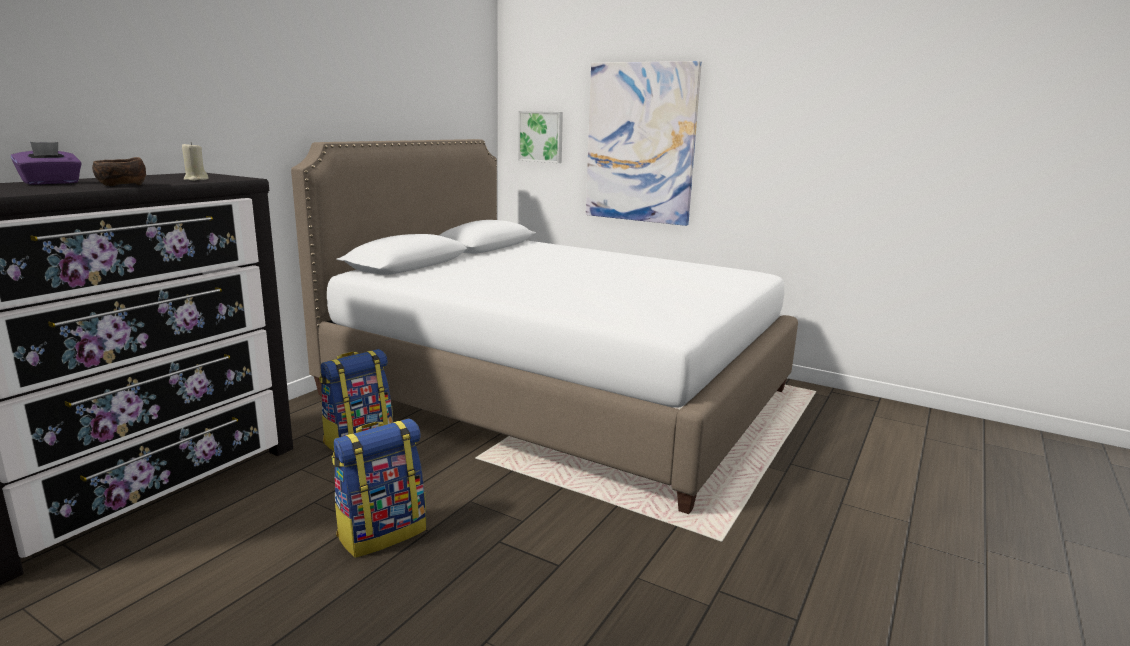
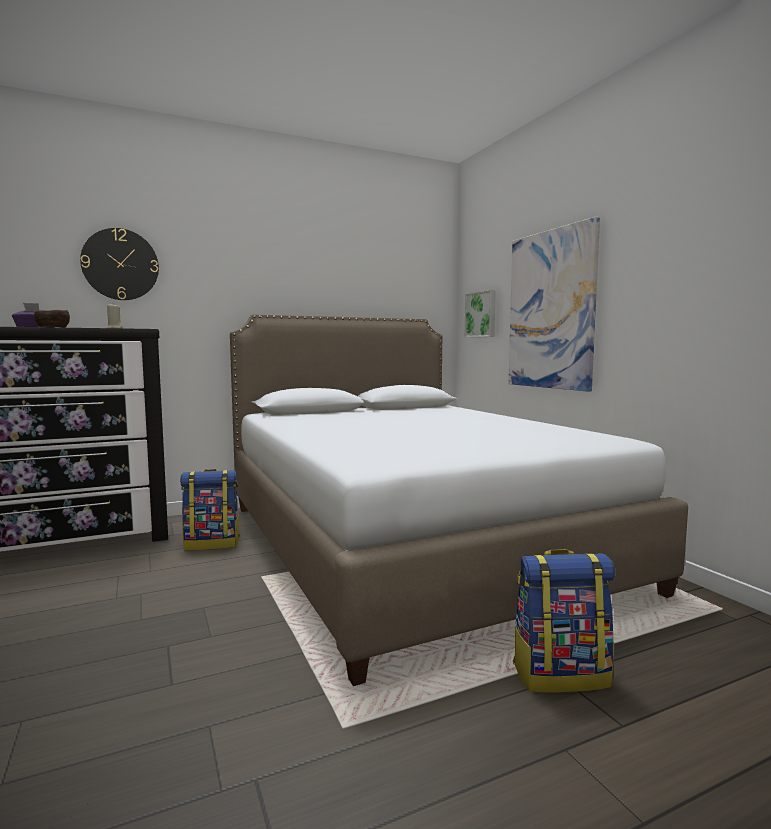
camera: 35 degrees right, 10 degrees down
(142, 71) = (120, 264): none -> wall clock
(382, 533) = (114, 610): backpack -> backpack (560, 674)

